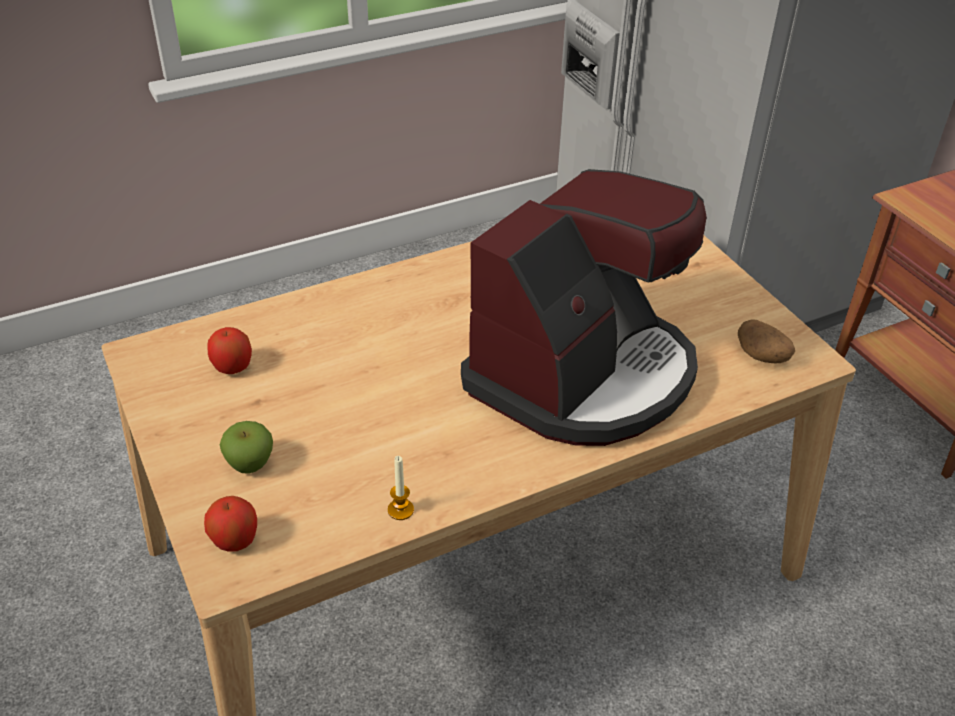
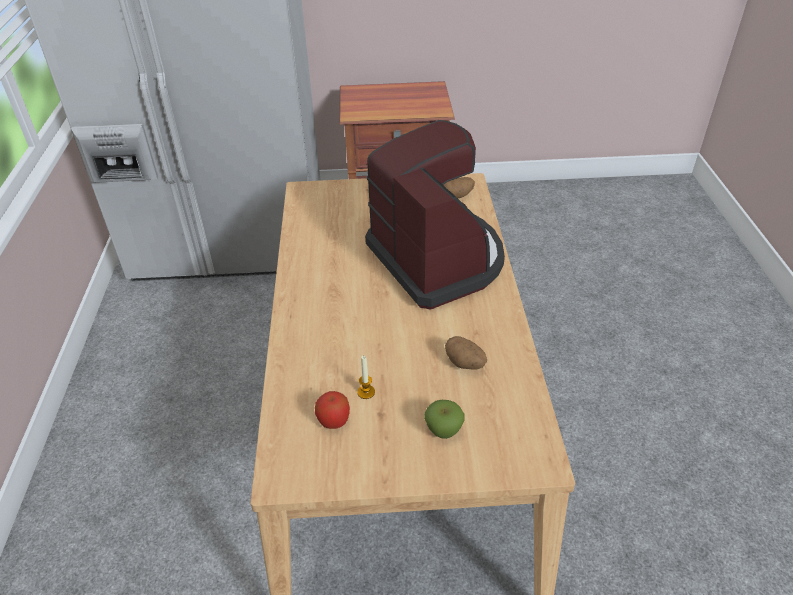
camera: 65 degrees left, 0 degrees up
(235, 540) = (512, 453): apple -> none
(379, 456) = (465, 363): none -> potato
(400, 510) = (515, 365): candle -> candle (366, 392)

